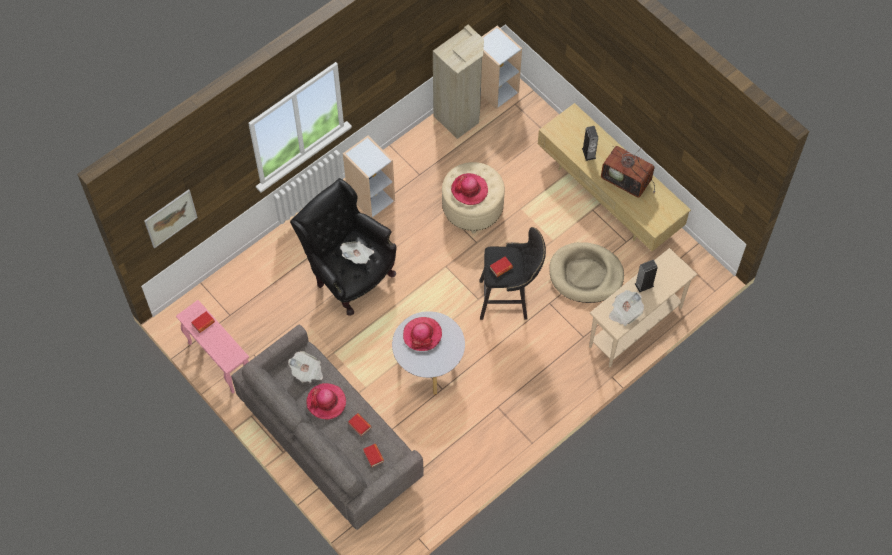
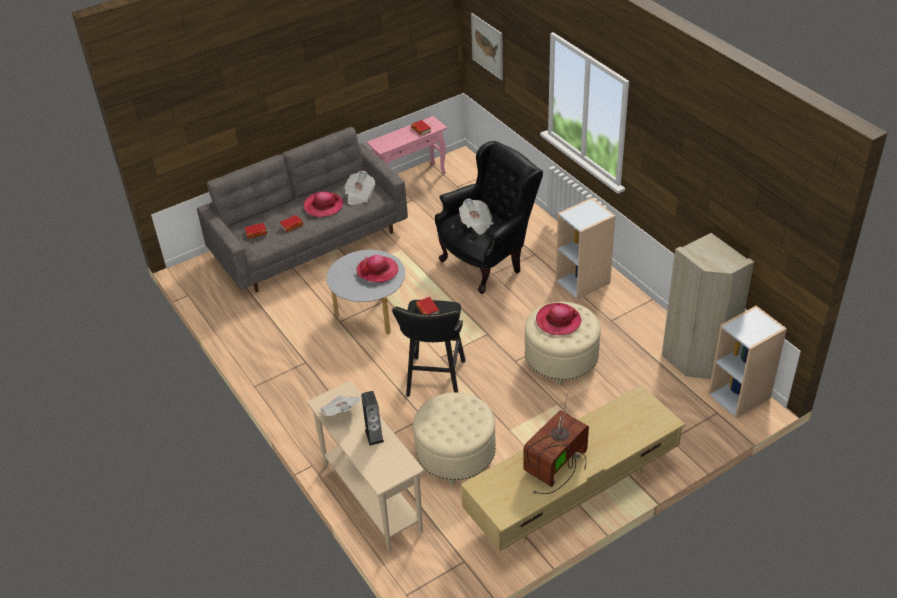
camera: 100 degrees right, 20 degrees down
(585, 274) = (455, 456): beige dog bed -> beige ottoman
(589, 153) = (601, 429): speaker -> none

